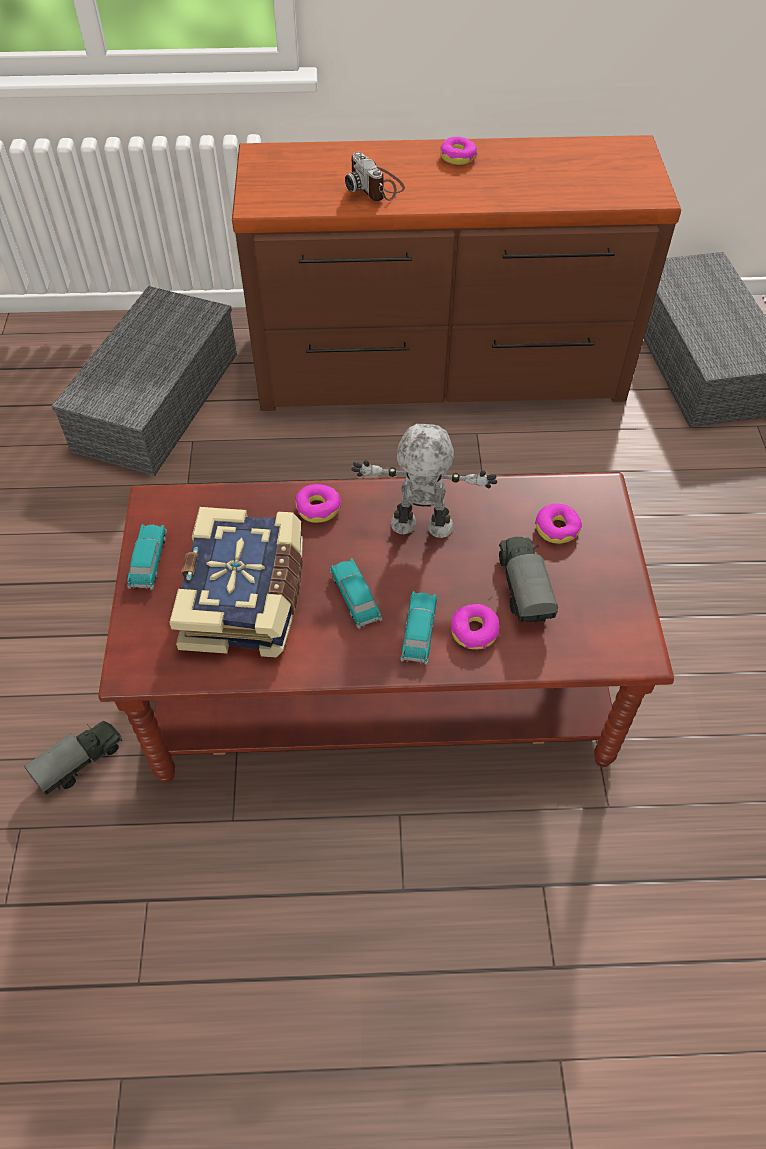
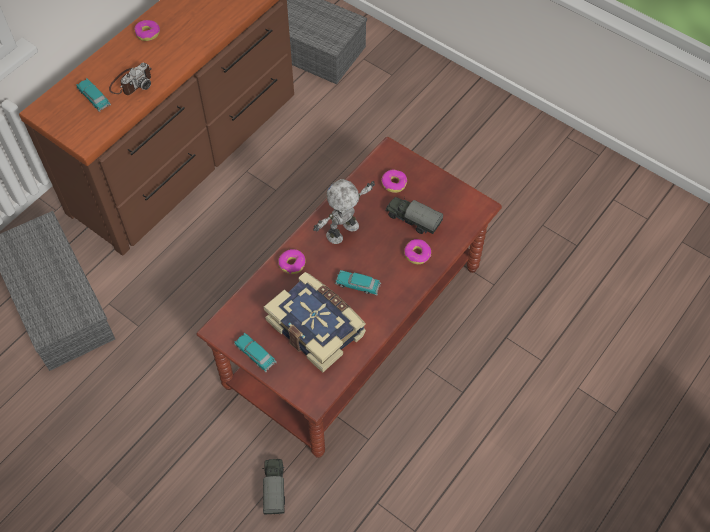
camera: 50 degrees left, 5 degrees up
(376, 186) = (131, 83): camera -> camera turned 60 degrees counterclockwise
(419, 631) = (398, 274): toy car -> toy car (94, 97)

